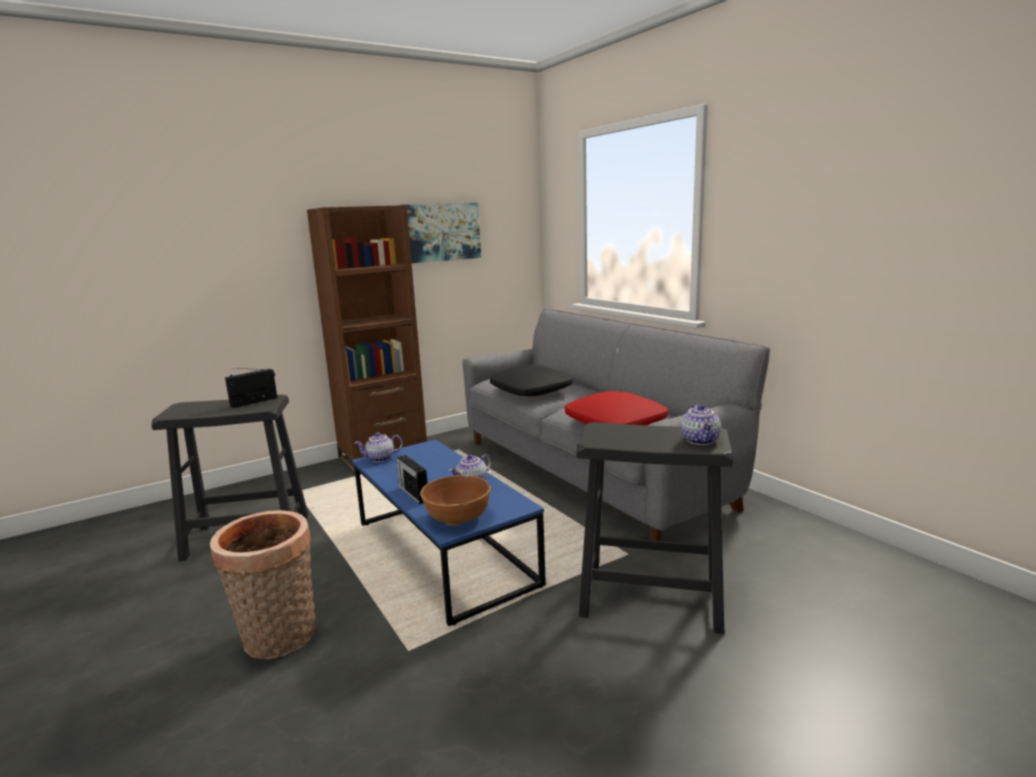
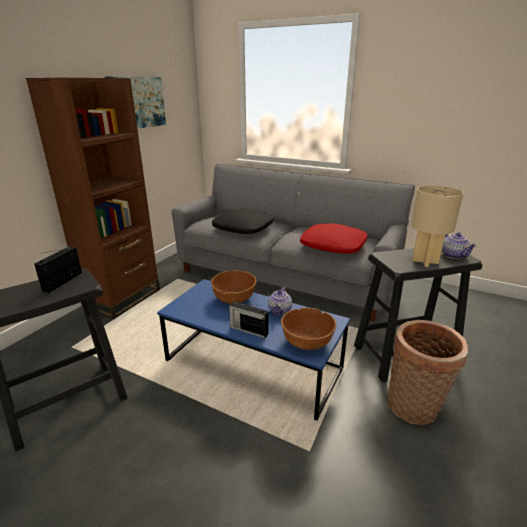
camera: 30 degrees left, 10 degrees up
(279, 640) = (201, 486): basket -> basket (415, 408)
(380, 459) = (181, 305): teapot -> none
(440, 463) = (234, 298): none -> brown bowl
(642, 441) = (424, 261): none -> beige table lamp

